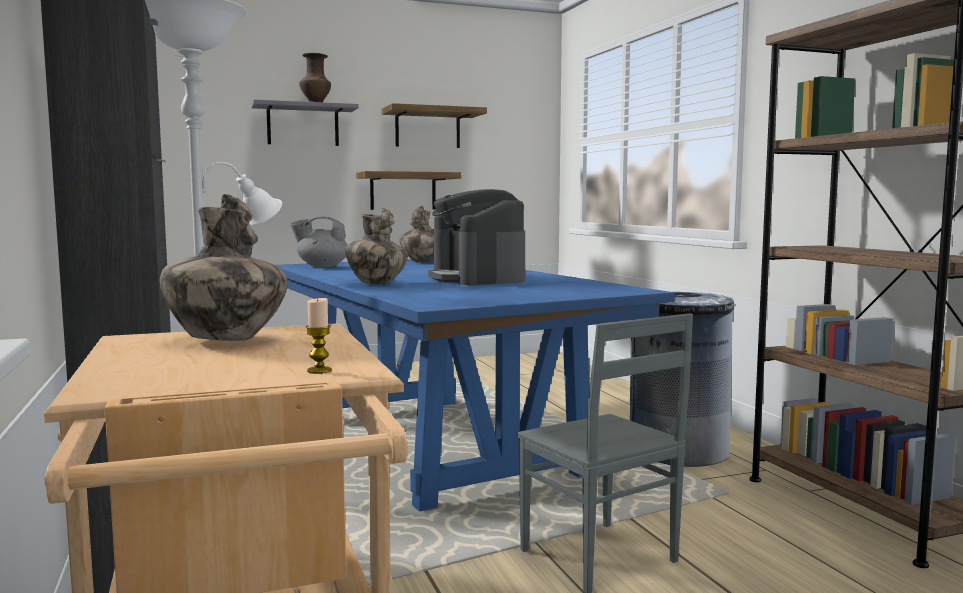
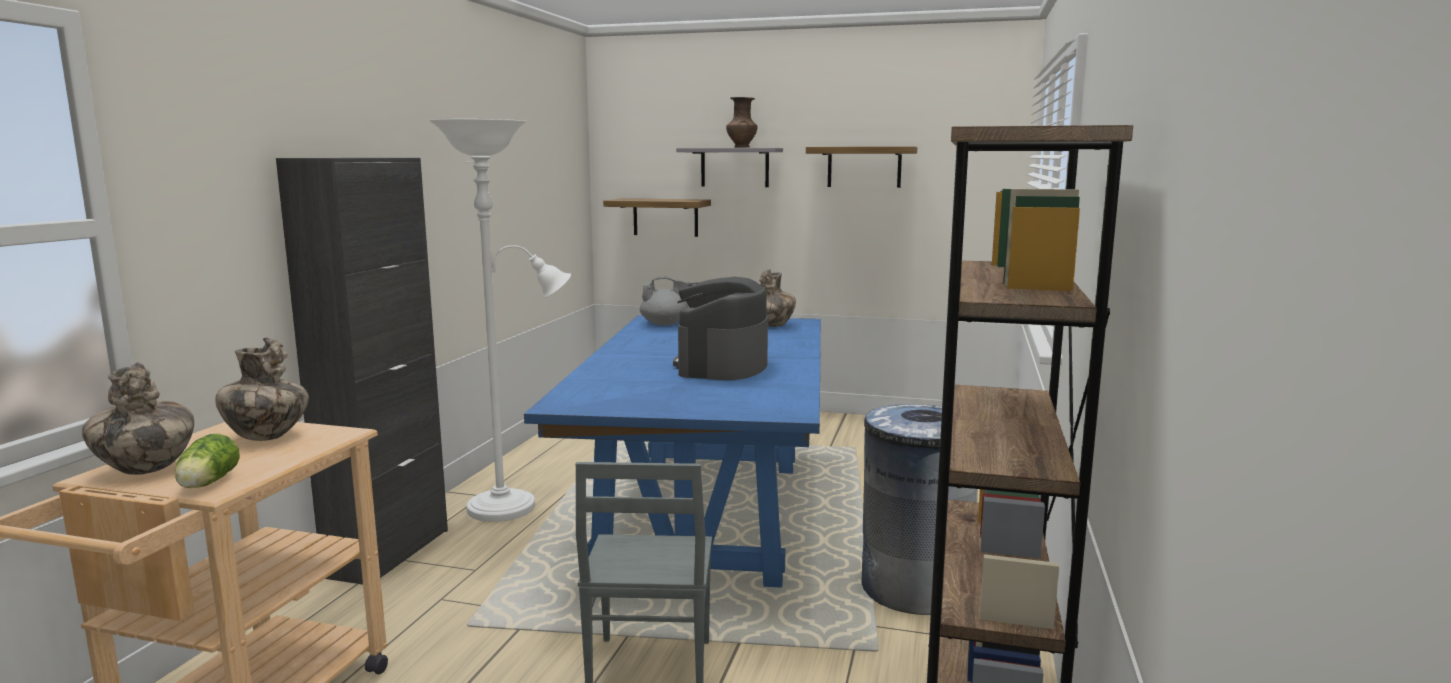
camera: 35 degrees right, 5 degrees up
(319, 371) = (206, 484): candle -> lettuce
(322, 266) = (665, 324): grey teapot -> grey teapot turned 150 degrees clockwise
(376, 283) = (621, 362): vase -> vase (147, 469)
(403, 191) = (834, 234): shelf -> shelf (665, 217)

